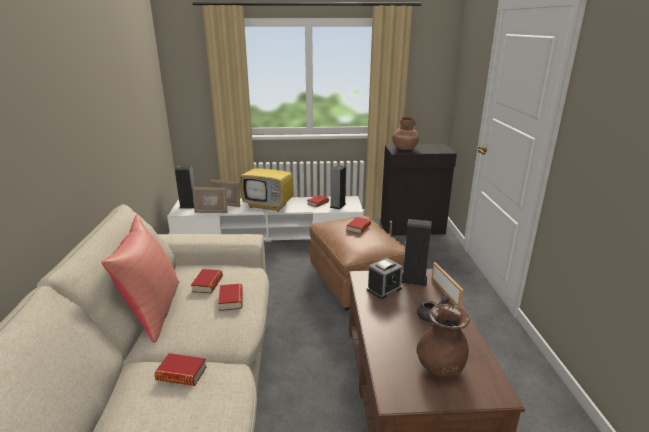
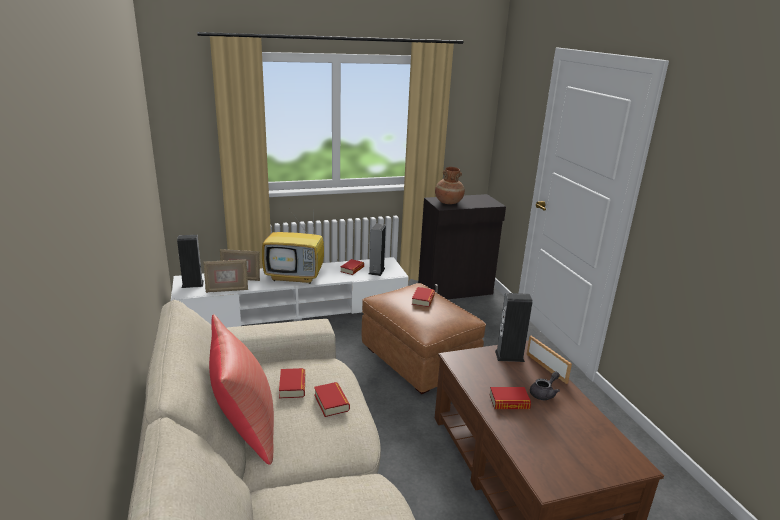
camera: 15 degrees left, 0 degrees up
(181, 374) = (324, 495): book -> book (509, 402)
(384, 289) = (484, 370): alarm clock -> none
(440, 367) = (576, 447): brown vase -> none

